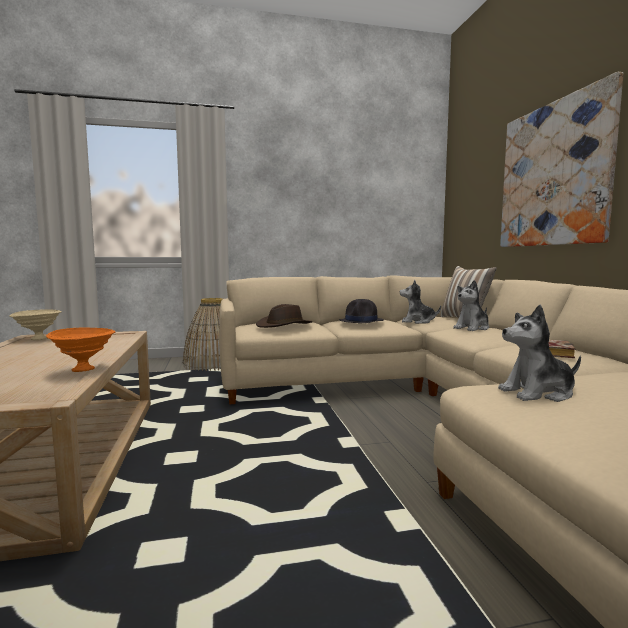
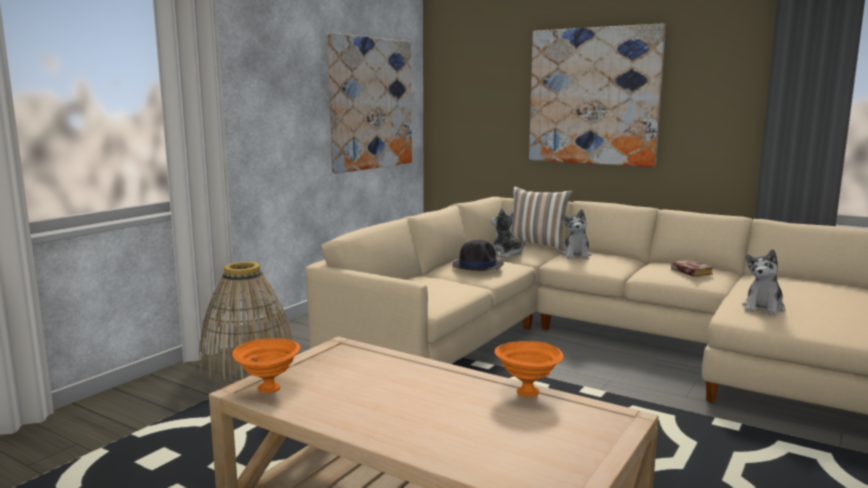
camera: 45 degrees left, 5 degrees up
(38, 339) = (269, 389): beige bowl -> orange bowl
(284, 325) = (432, 288): brown hat -> none
(378, 206) = (371, 104): none -> picture
(417, 322) = (505, 254): plush toy -> plush toy turned 75 degrees clockwise

